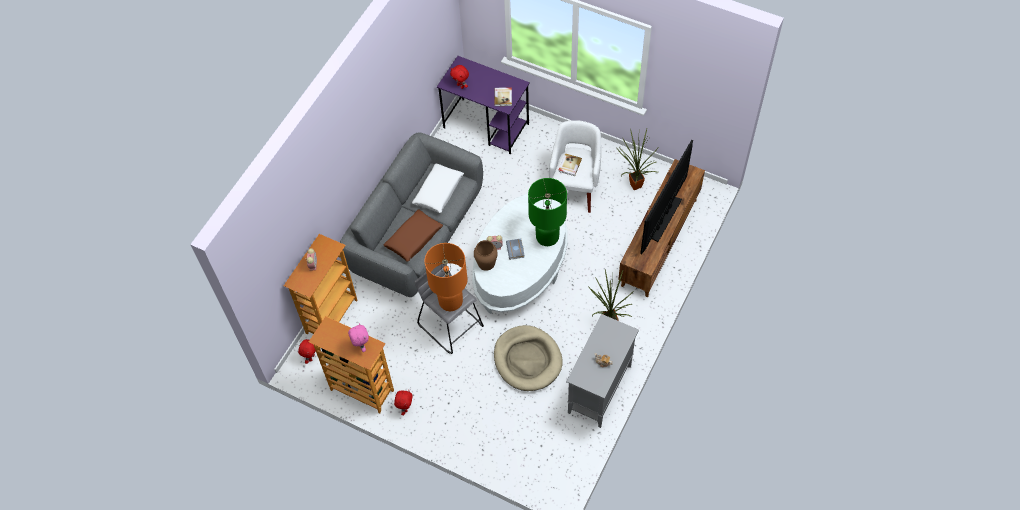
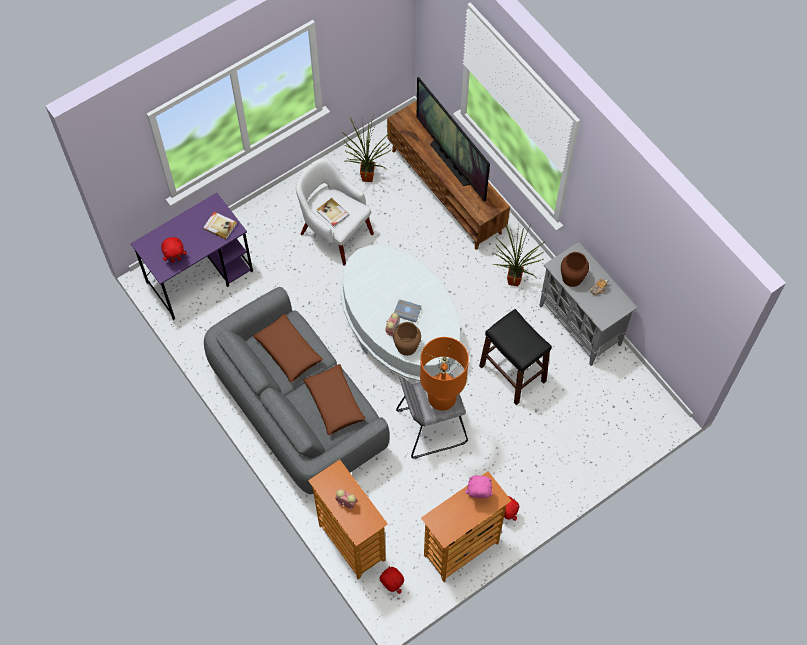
camera: 65 degrees left, 5 degrees up
(438, 192) = (288, 351): white pillow -> brown pillow
(527, 360) = (512, 373): beige dog bed -> black stool
(547, 237) = (409, 275): green table lamp -> none
(602, 339) = (572, 277): none -> brown vase

